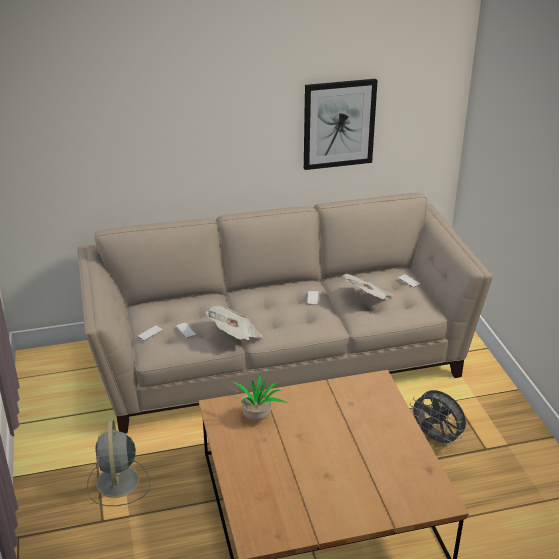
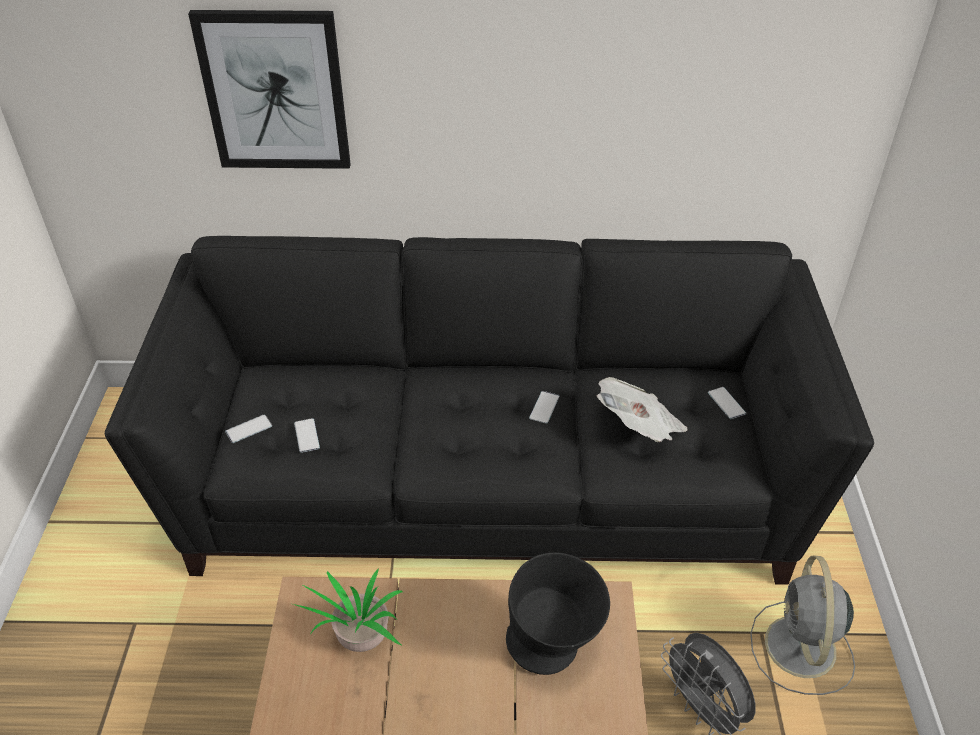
camera: 15 degrees right, 10 degrees up
(118, 483) = (149, 673): grey fan -> grey fan (800, 649)
(235, 335) = (383, 461): newspaper -> none
(280, 358) = (491, 480): beige sofa -> black sofa
(339, 124) = (645, 100): picture -> picture (275, 91)
(360, 403) = (554, 649): none -> black bowl

